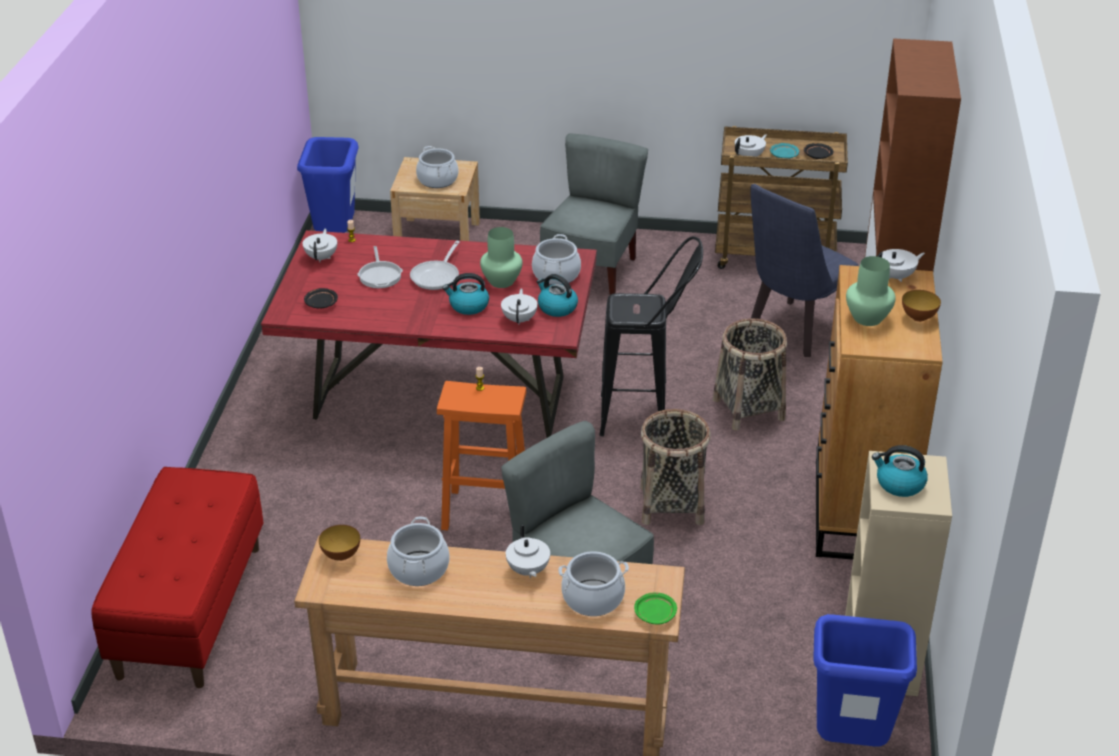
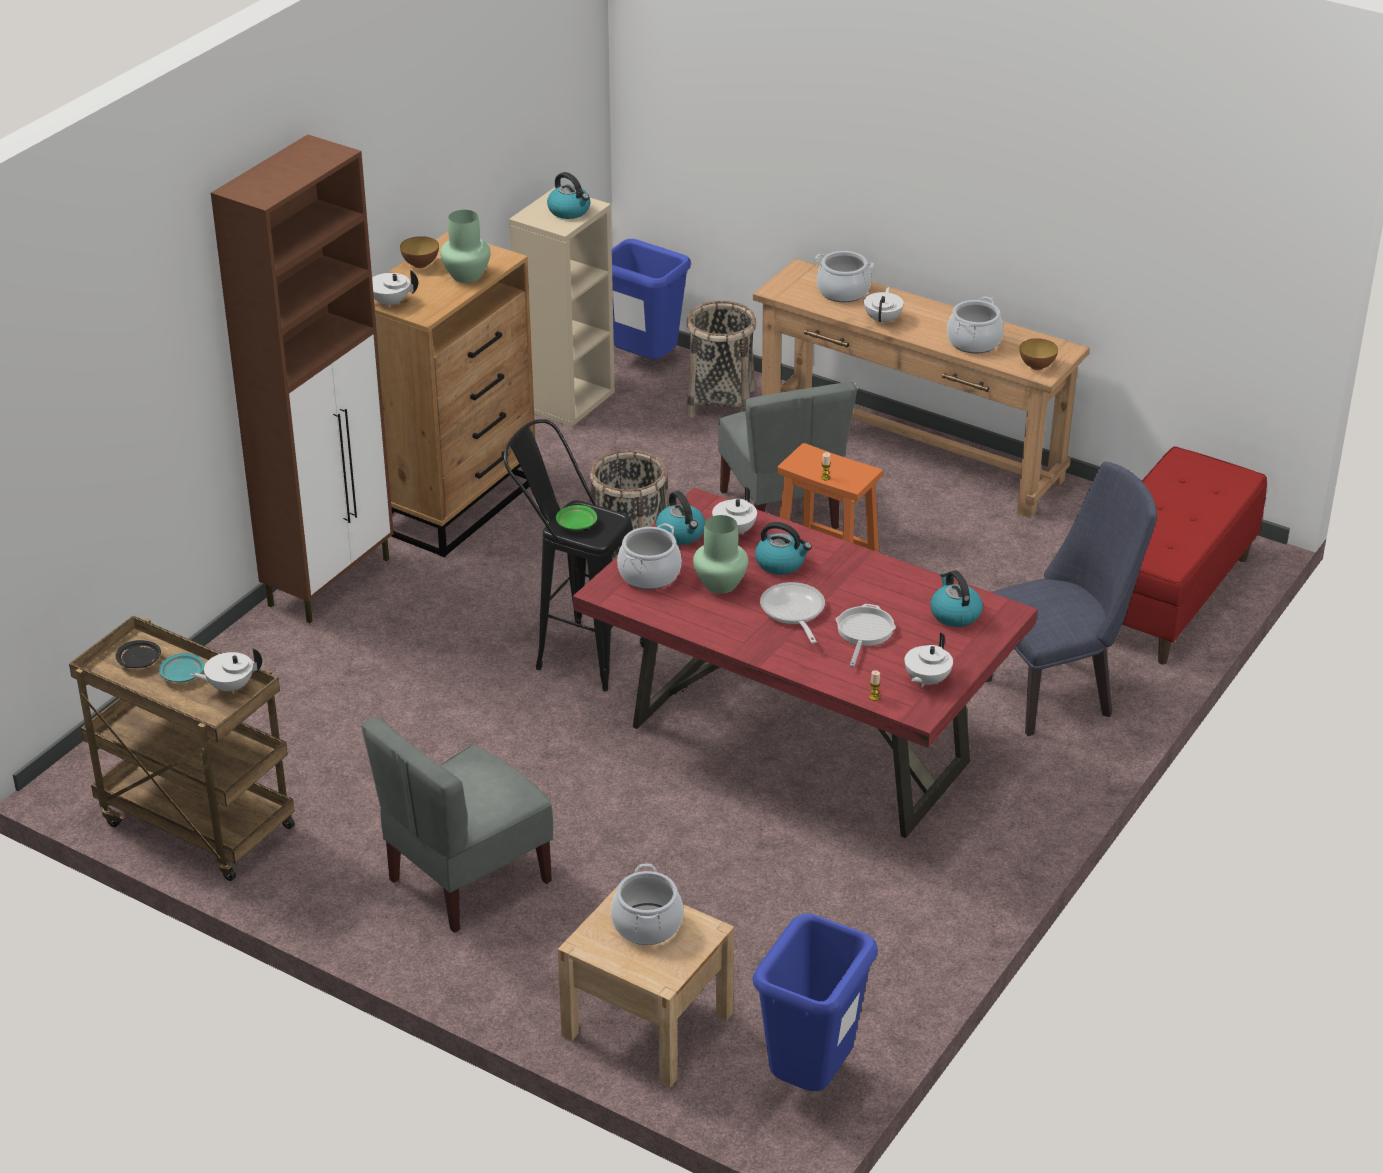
camera: 155 degrees left, 0 degrees up
(321, 303) = (954, 614): black plate -> kettle
(437, 276) = (793, 612): frying pan -> frying pan turned 60 degrees counterclockwise
(655, 614) = (802, 272): green plate -> green plate (576, 524)
(748, 409) = (456, 628): basket -> basket (720, 402)
(792, 332) = (304, 703): blue chair -> blue chair (1057, 693)

